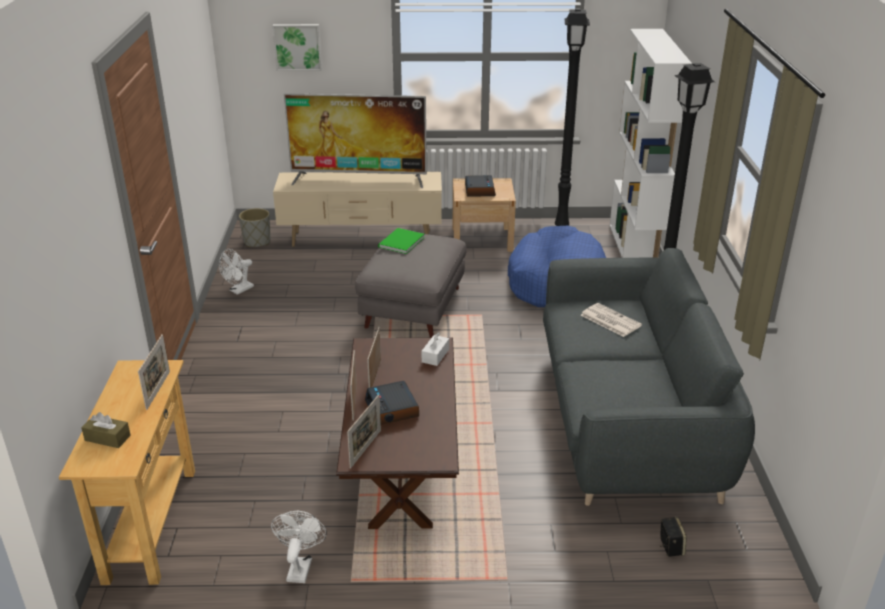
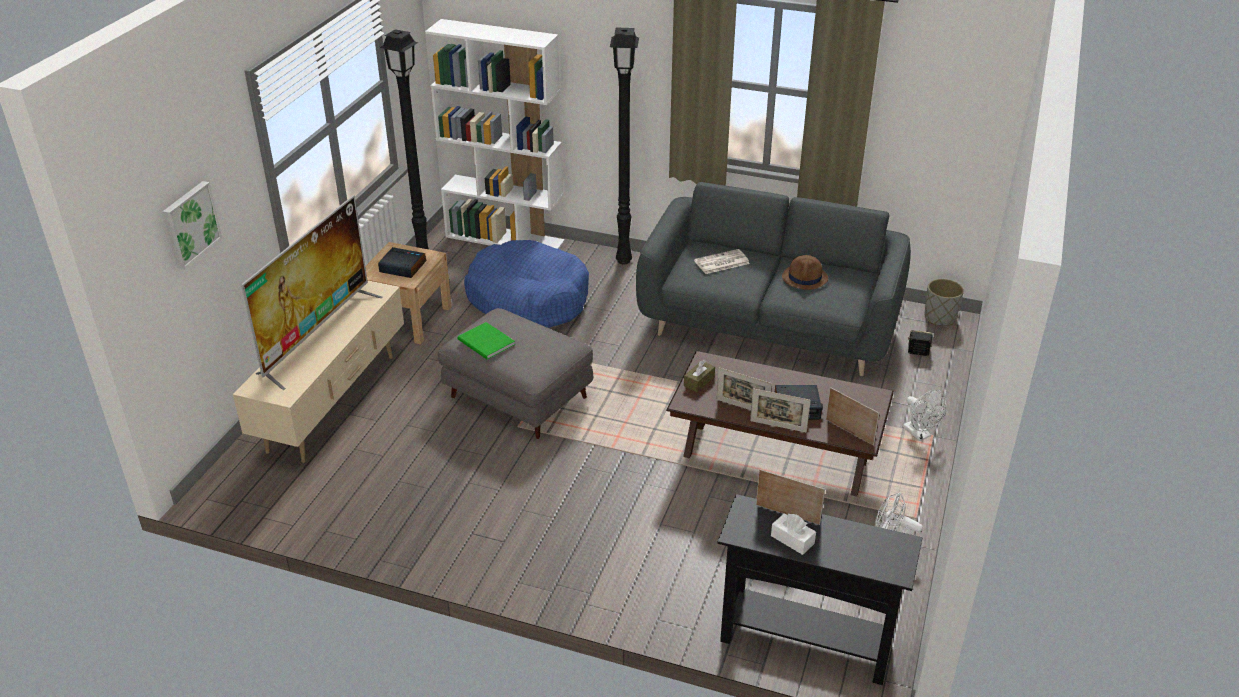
camera: 70 degrees left, 5 degrees up
(107, 438) = (859, 553): brown tissue box -> brown tissue box (699, 381)
(151, 524) = (805, 642): beige console table -> black console table
(239, 290) = (383, 525): white fan -> white fan (920, 434)
(257, 242) = (262, 492): grey planter -> grey planter (939, 318)
(435, 356) = (724, 366): white tissue box -> white tissue box (792, 540)
(627, 375) = (805, 278): none -> brown hat

